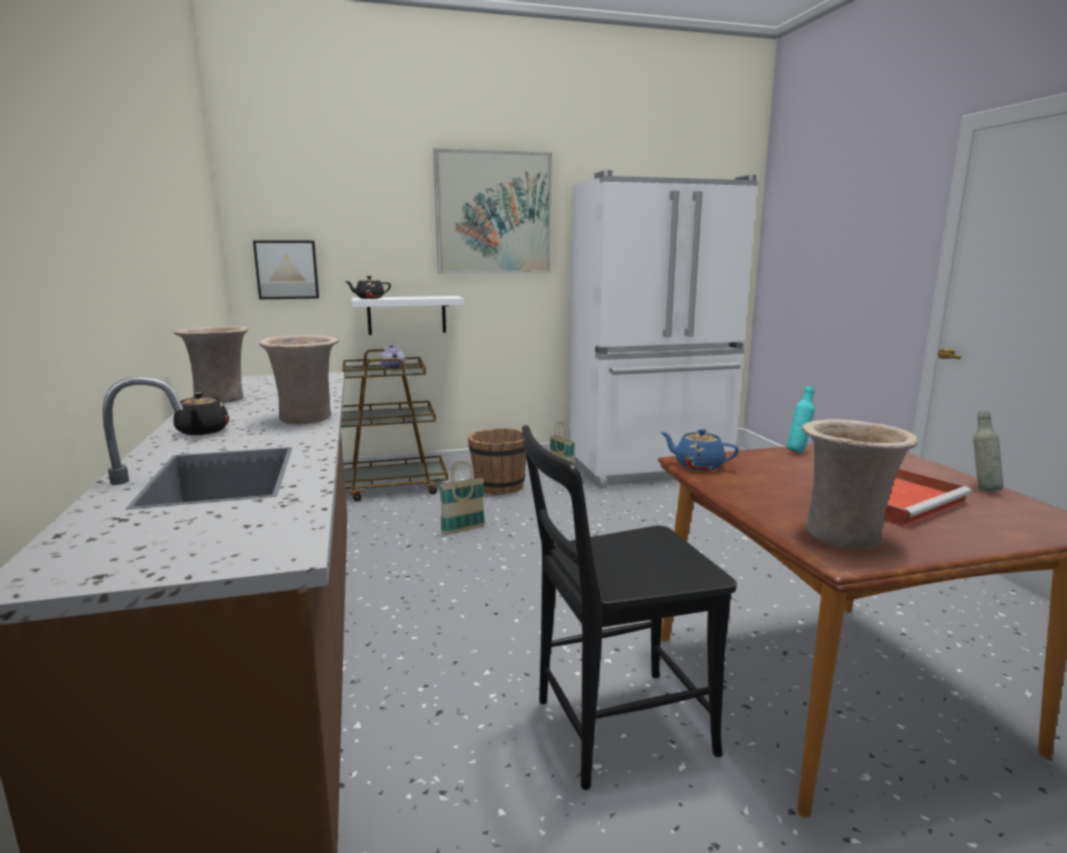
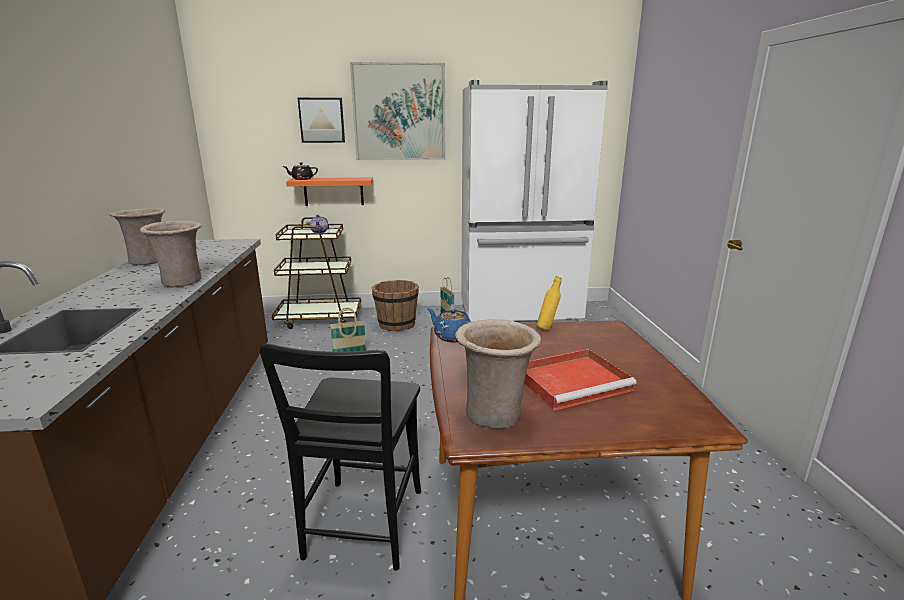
camera: 10 degrees right, 5 degrees up
(202, 431) = (103, 290): black teapot -> none
(287, 269) = (244, 157): picture -> picture (322, 120)
(406, 315) = (333, 191): white shelf -> orange shelf
(614, 728) = (362, 528): black chair -> black chair turned 75 degrees counterclockwise
(798, 451) = (547, 328): turquoise bottle -> yellow bottle
(981, 488) = (663, 377): grey bottle -> none

